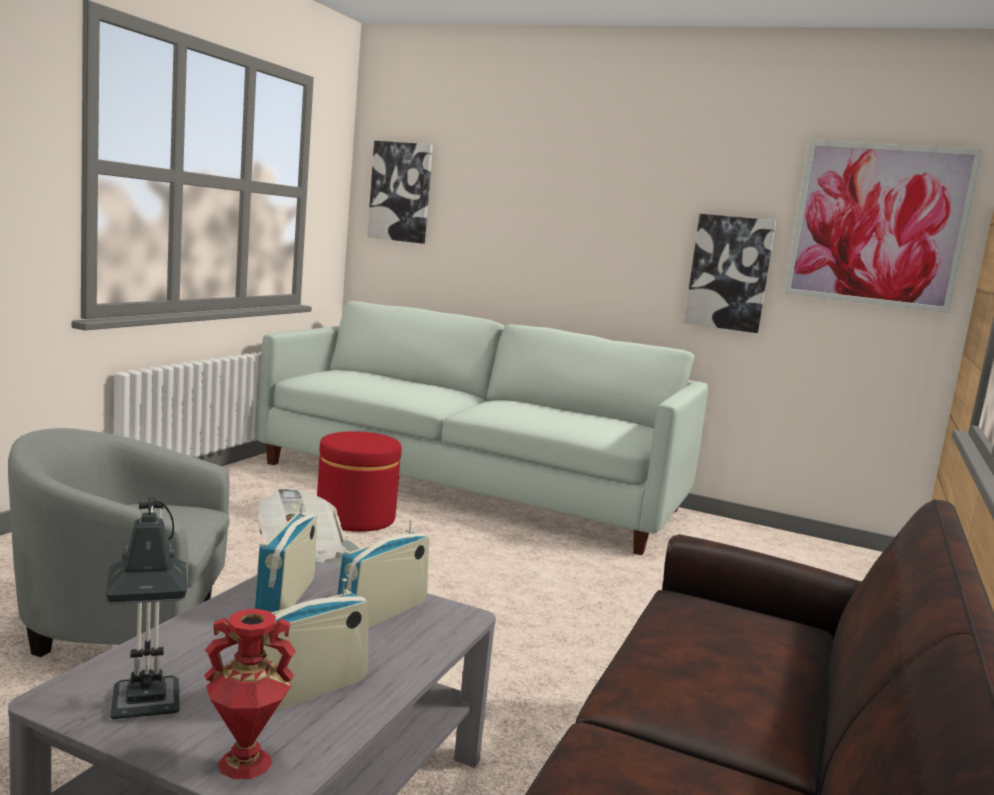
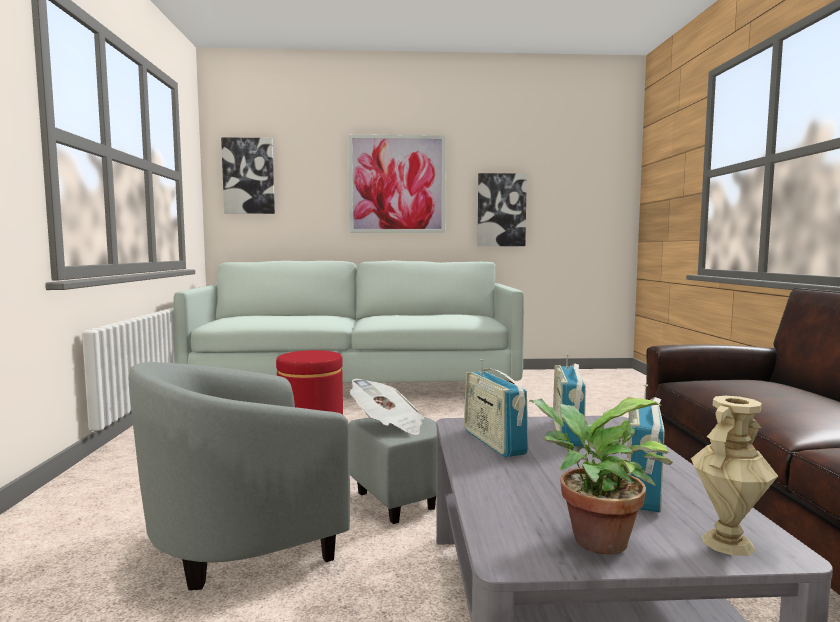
camera: 25 degrees left, 5 degrees down
(145, 713) = (592, 540): table lamp -> potted plant
(244, 764) = (728, 543): red vase -> beige vase
(878, 225) = (584, 171): picture -> picture (397, 184)

